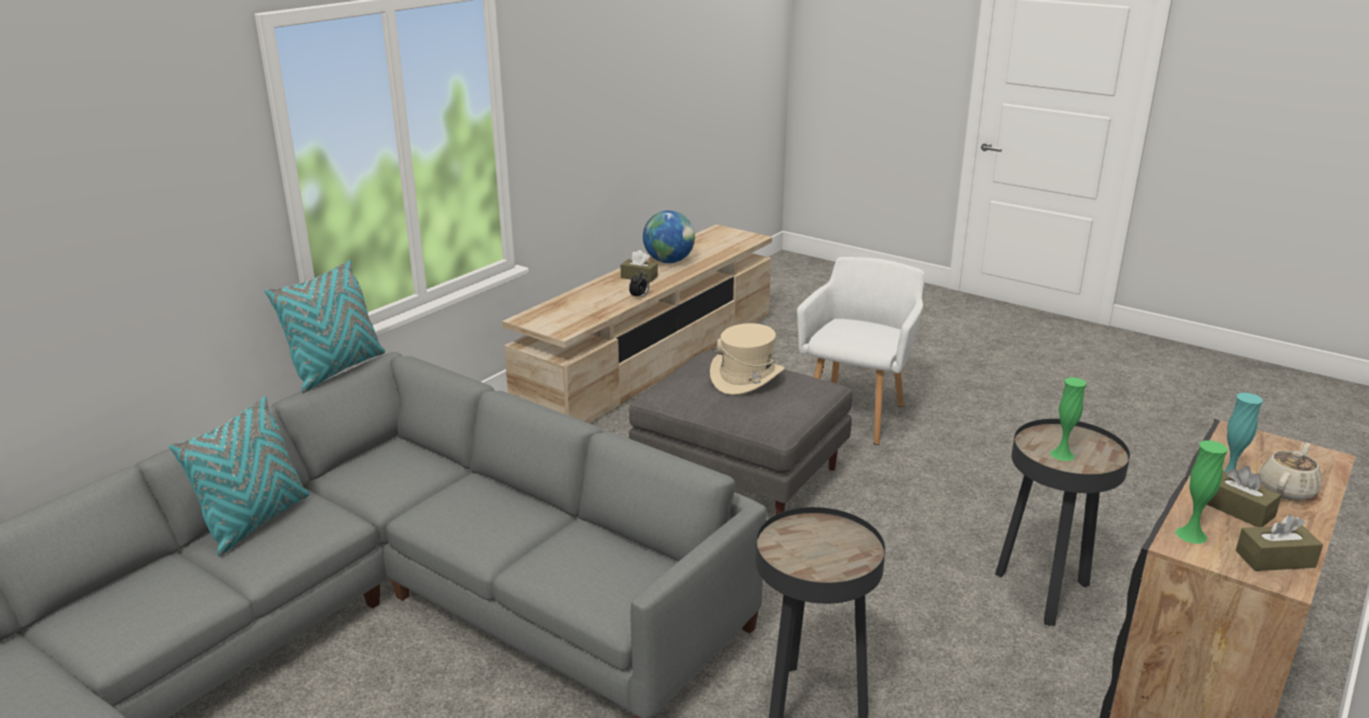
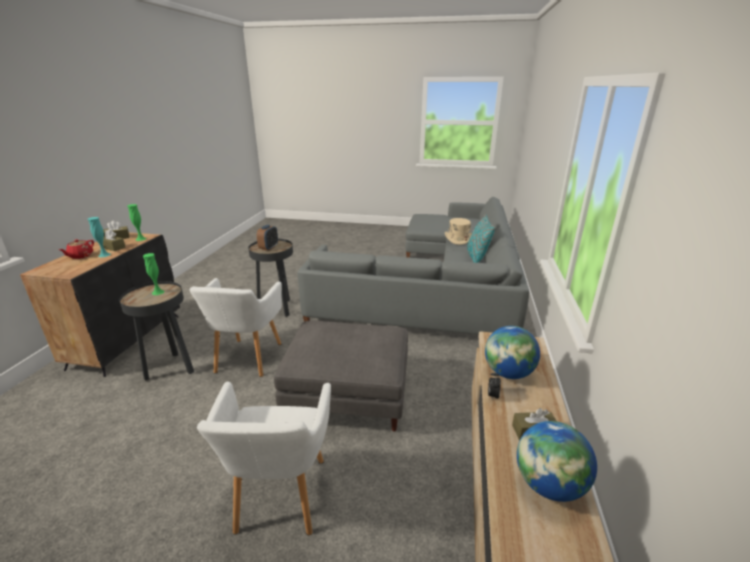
camera: 155 degrees right, 0 degrees up
(336, 370) = (517, 257): turquoise pillow -> none
(598, 305) = (508, 373): none -> globe
(747, 378) = (346, 348): beige hat -> beige hat (458, 239)
(825, 547) = (269, 248): none -> alarm clock
(894, 574) = (247, 359): none -> white armchair
(1287, 489) = (80, 256): beige teapot -> red teapot

